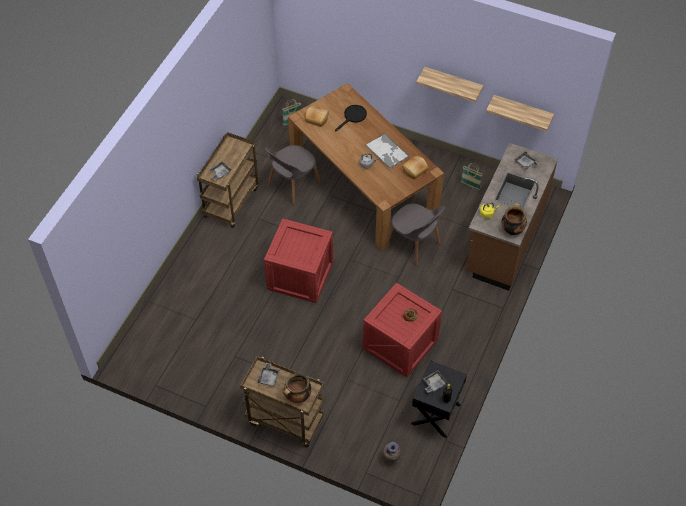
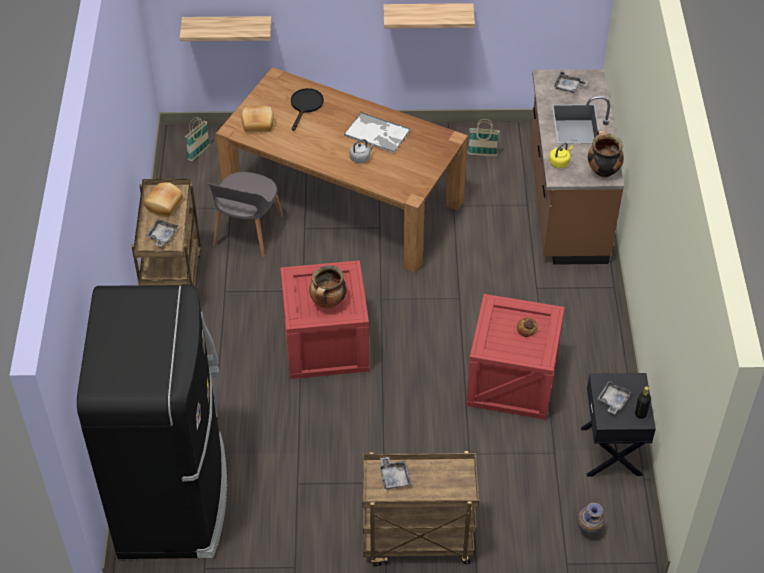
camera: 25 degrees left, 5 degrees down
(161, 335) = (174, 496): none -> black fridge
(297, 397) = (449, 487): cooking pot -> cooking pot (328, 303)
(414, 244) = (454, 250): grey chair -> none
(415, 171) = (429, 145): bread -> bread (165, 205)
(522, 111) = (532, 23): shelf -> shelf (227, 27)

